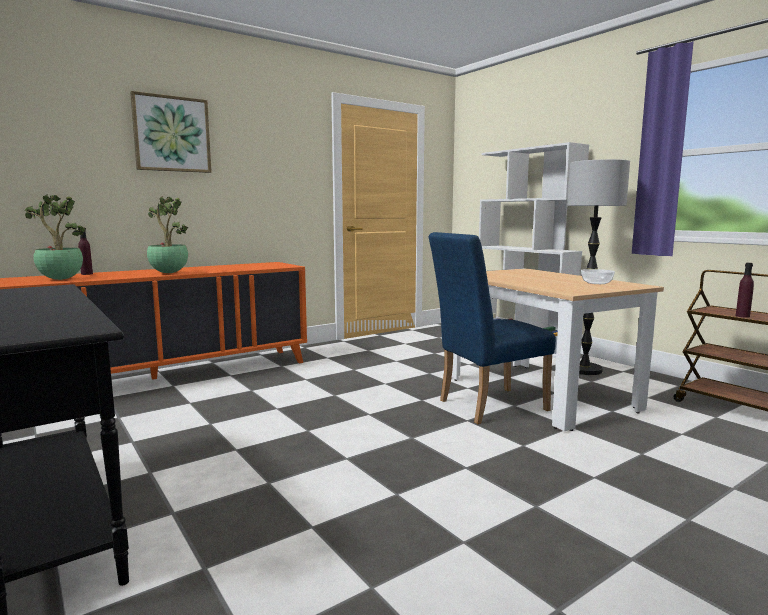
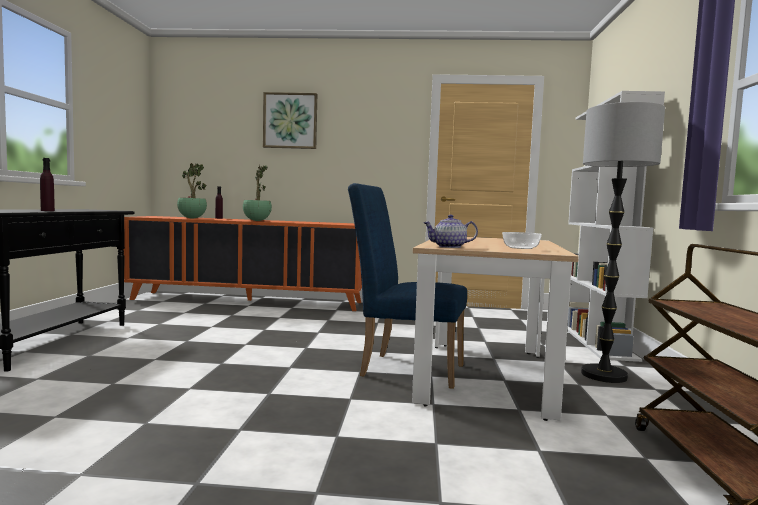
camera: 40 degrees right, 5 degrees down
(579, 290) = (449, 247): none -> teapot
(742, 316) = (703, 313): purple bottle -> purple bottle (47, 210)

